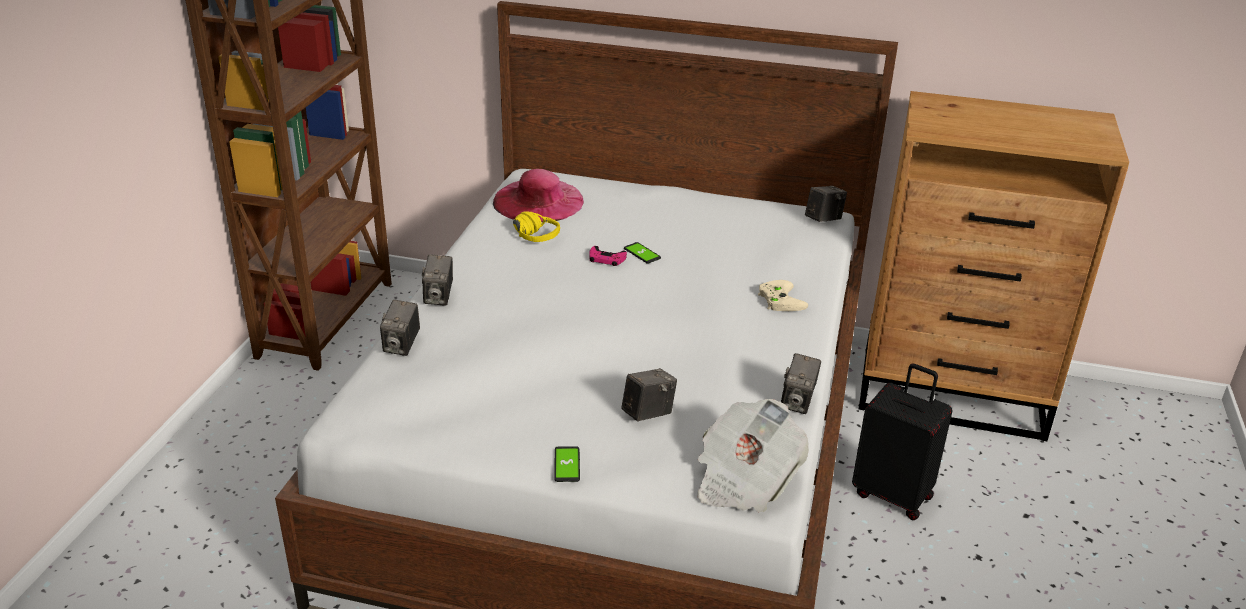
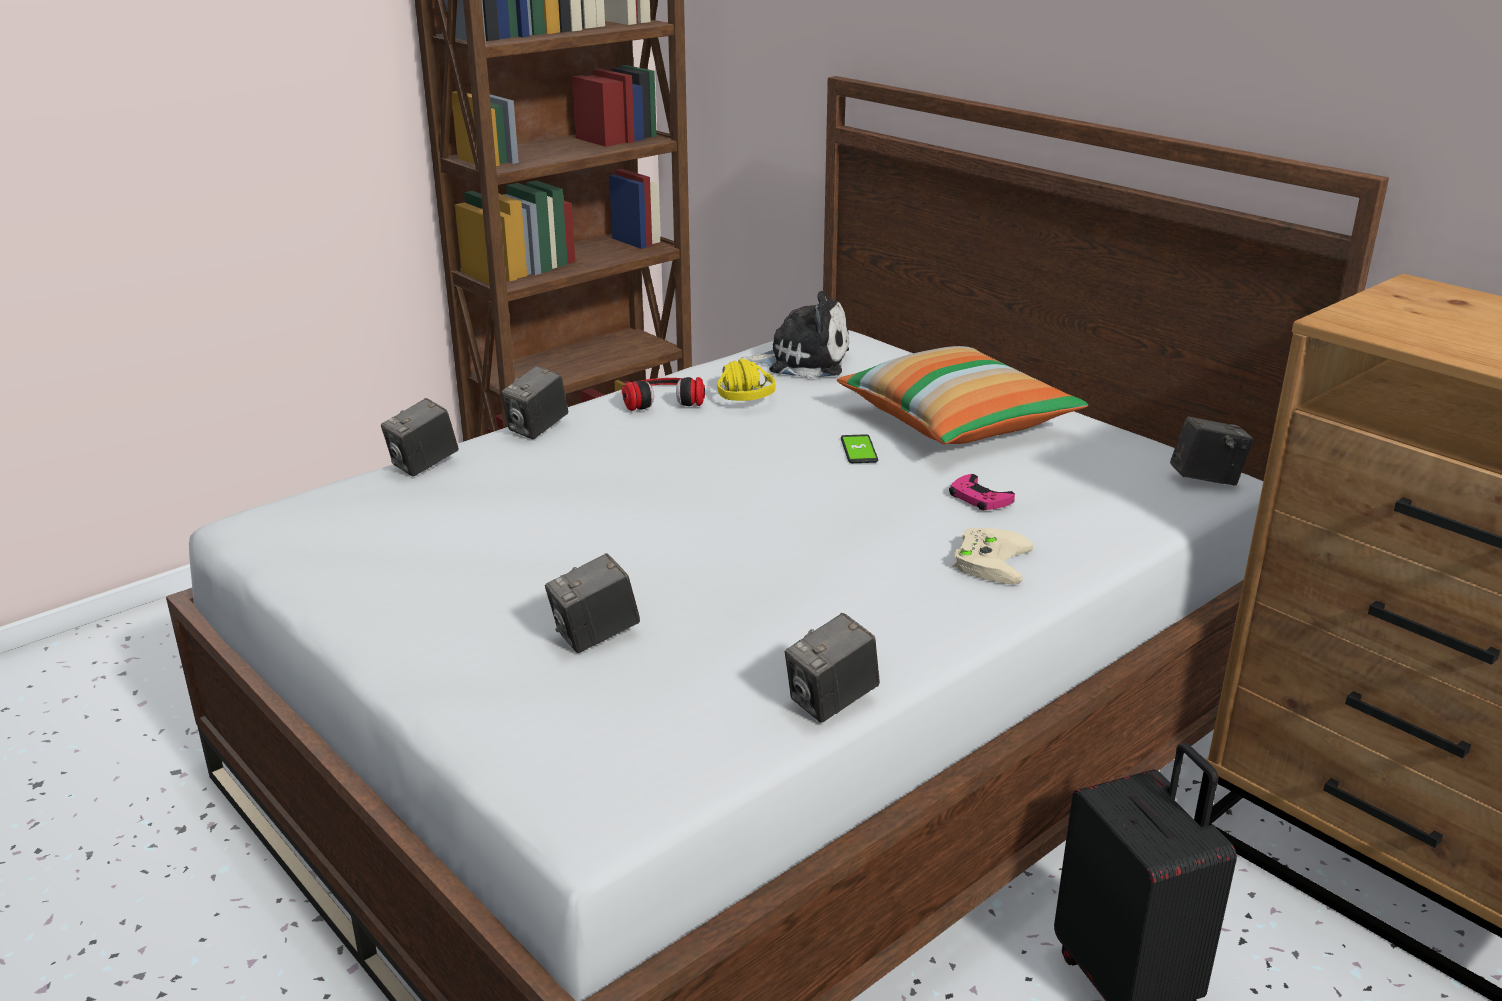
camera: 35 degrees right, 5 degrees down
(487, 252) = (662, 398): none -> headphones
(538, 201) = (802, 361): pink hat -> plush toy
(567, 465) = (406, 658): phone -> none
(606, 259) = (800, 444): pink game controller -> pink game controller (979, 498)
(648, 413) = (595, 636): camera -> camera turned 150 degrees clockwise
(671, 220) = (957, 423): none -> pillow
(744, 479) = (604, 773): newspaper -> none

